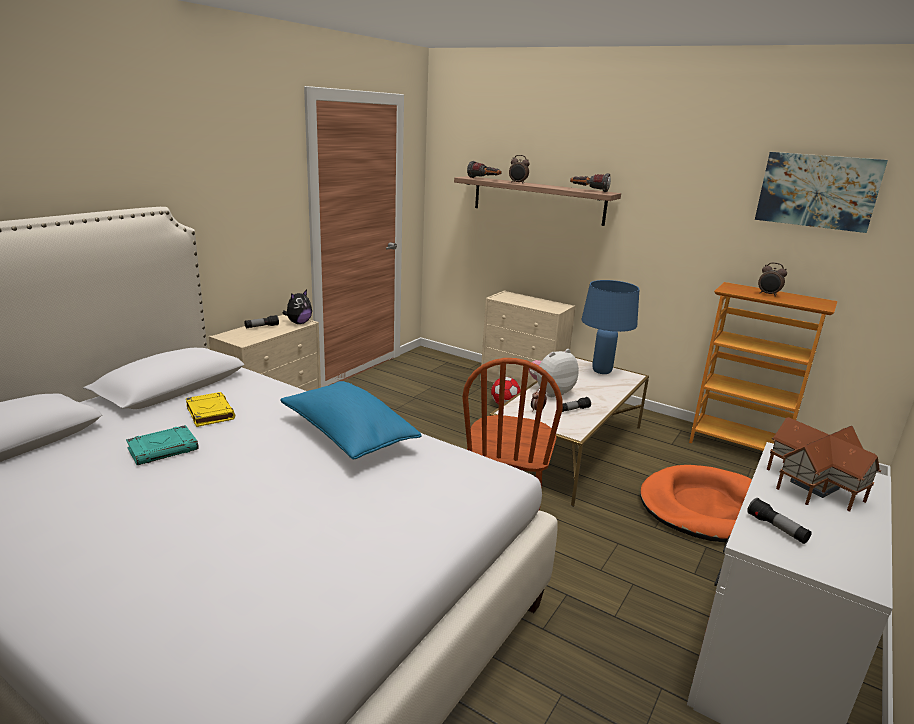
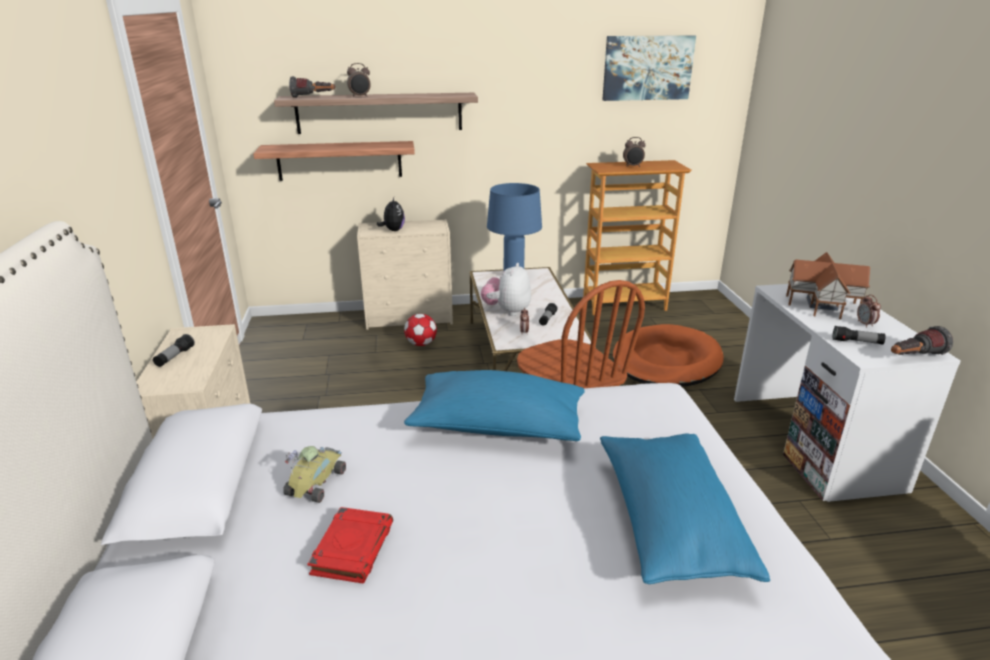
camera: 40 degrees left, 5 degrees up
(164, 449) = (352, 548): turquoise book -> red book
(209, 412) = (316, 481): yellow book -> toy car
(299, 323) = (213, 334): plush toy -> plush toy (393, 230)
(331, 542) = (669, 523): none -> blue pillow
(501, 235) = (339, 160): none -> shelf
(589, 190) = (445, 94): flashlight -> flashlight (913, 357)
(830, 522) = (865, 324): none -> alarm clock

